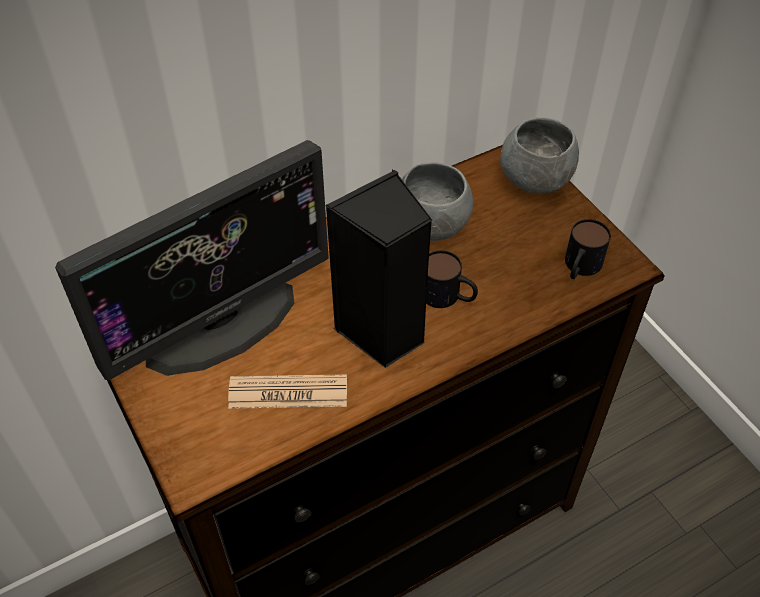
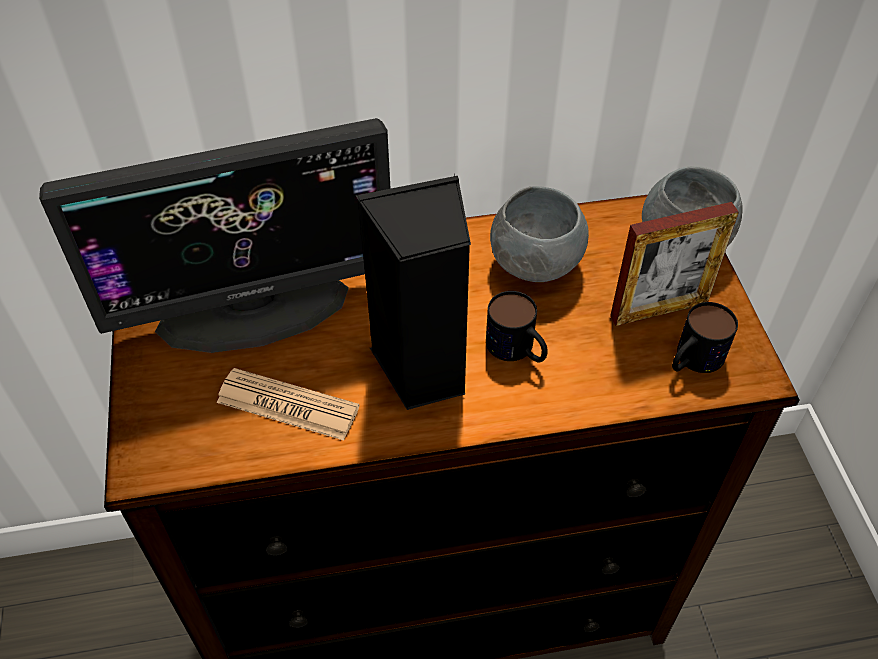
camera: 20 degrees right, 0 degrees up
(539, 236) = (659, 309): none -> picture frame

